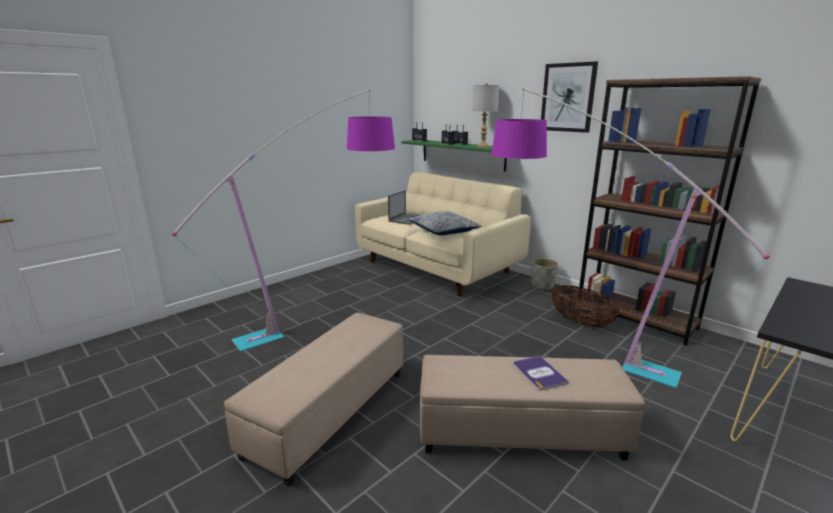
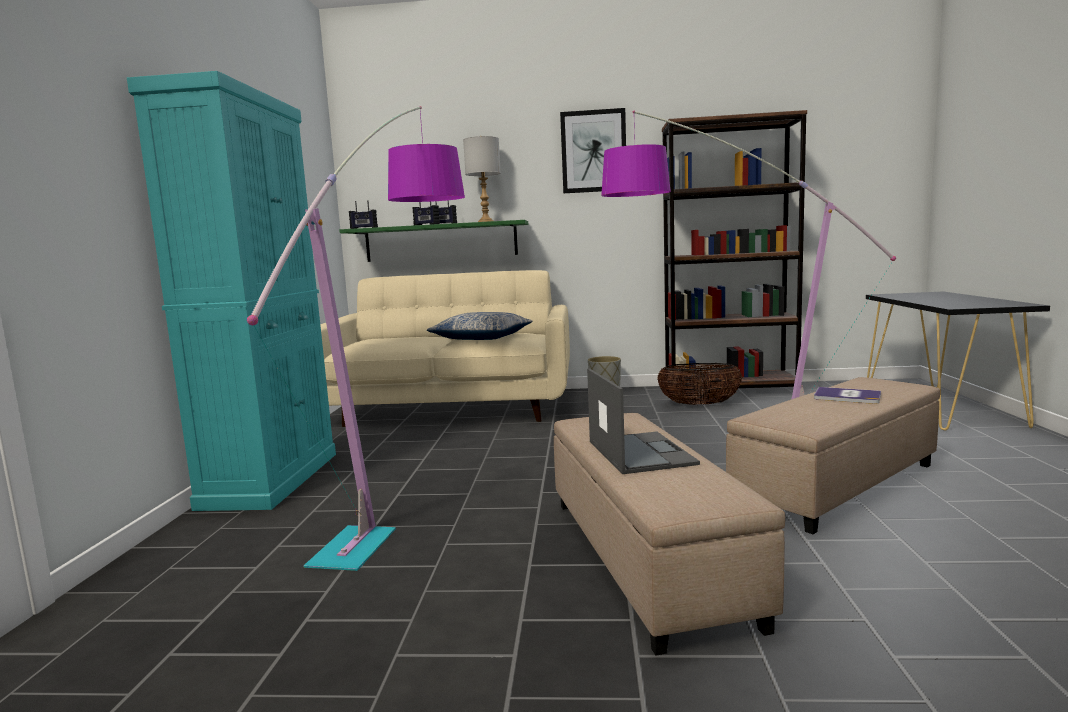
camera: 40 degrees left, 10 degrees down
(296, 285) = (272, 479): none -> turquoise cabinet
(407, 219) = (399, 340): laptop -> laptop (639, 452)

